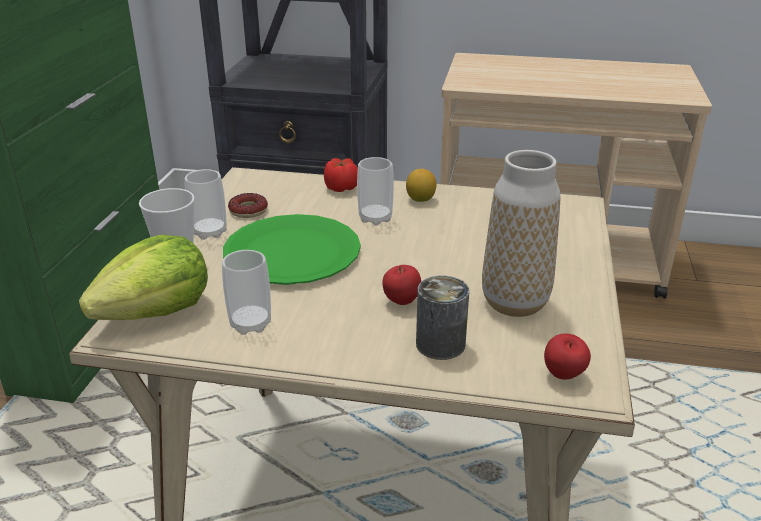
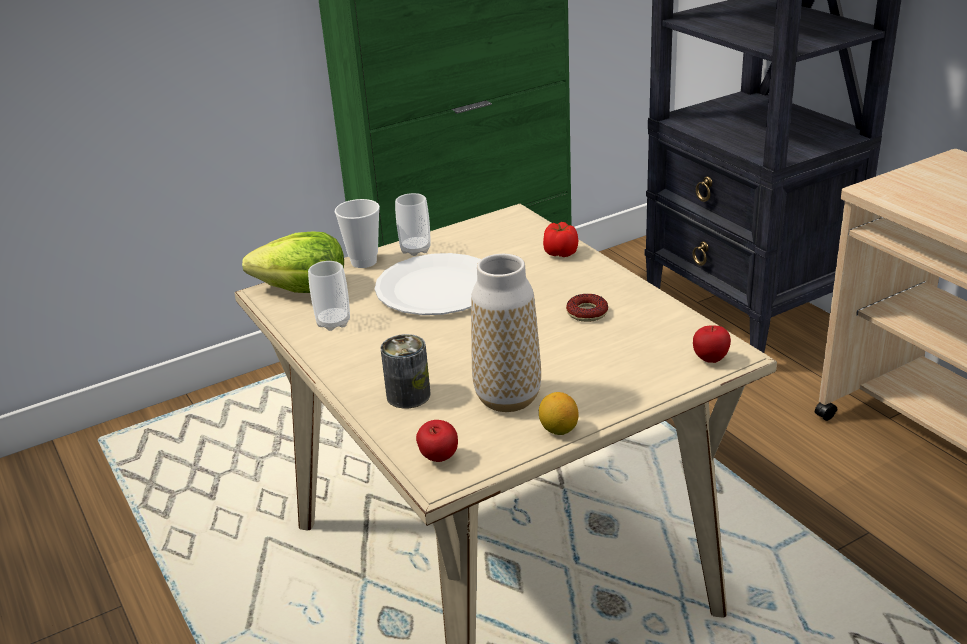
camera: 50 degrees right, 0 degrees up
(248, 210) = (466, 243): donut -> donut (587, 313)
(292, 252) = (438, 288): green plate -> white plate
(375, 218) = (538, 288): cup -> none
(401, 302) = (438, 356): apple -> apple (710, 359)
(420, 199) = (602, 289): lemon -> lemon (559, 430)

